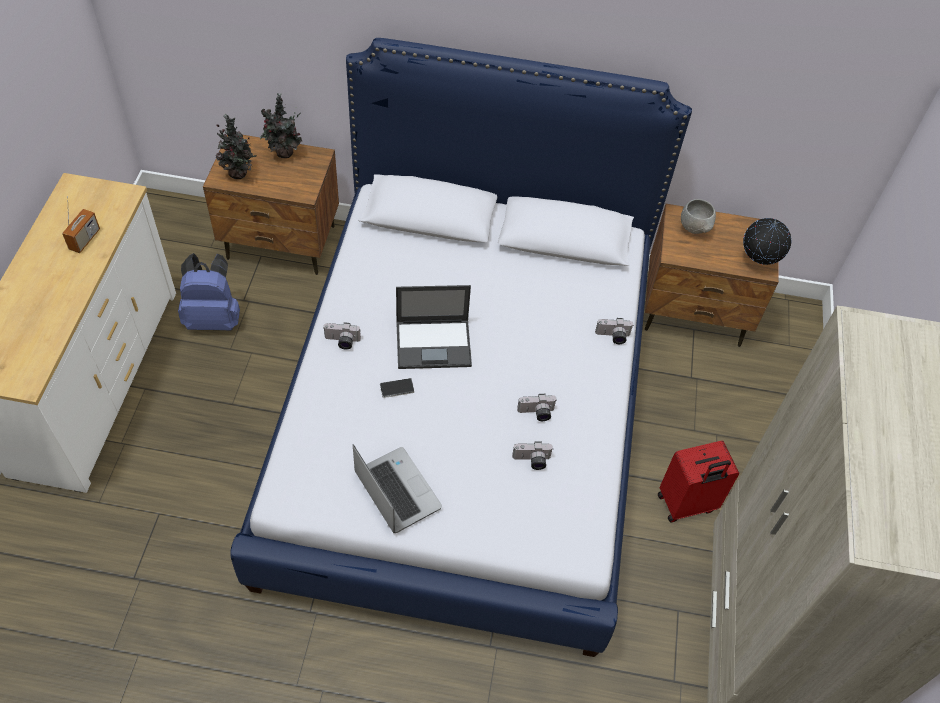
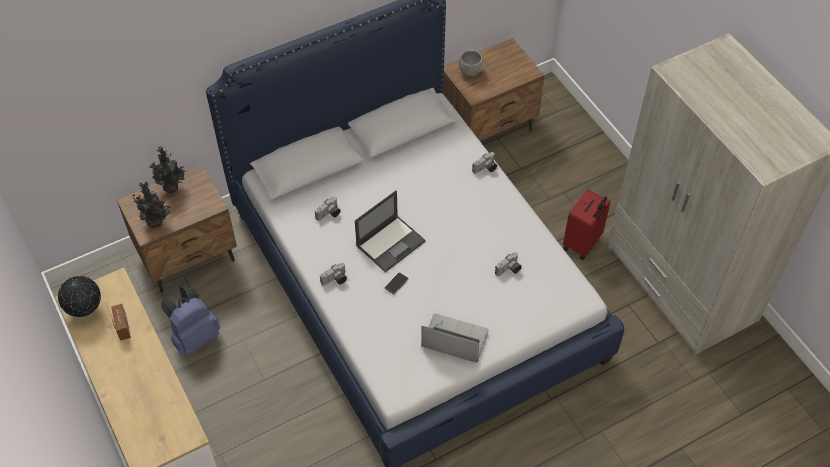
camera: 35 degrees left, 0 degrees up
(536, 413) = (486, 242): camera -> camera (329, 214)
(758, 261) = (523, 69): globe -> globe (85, 310)

